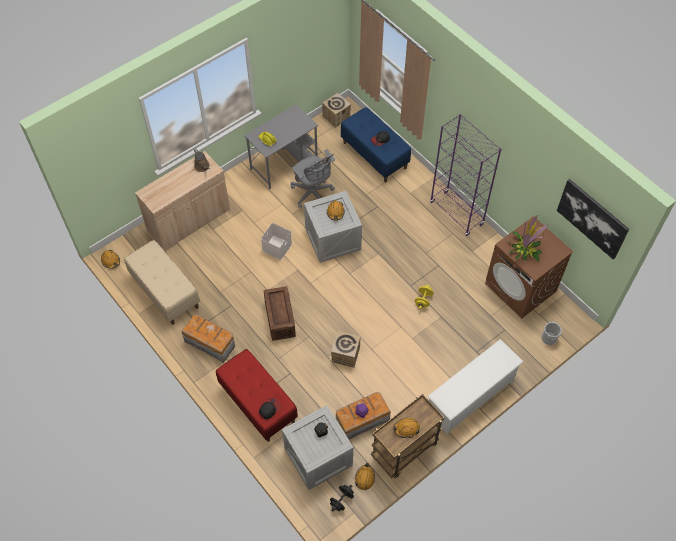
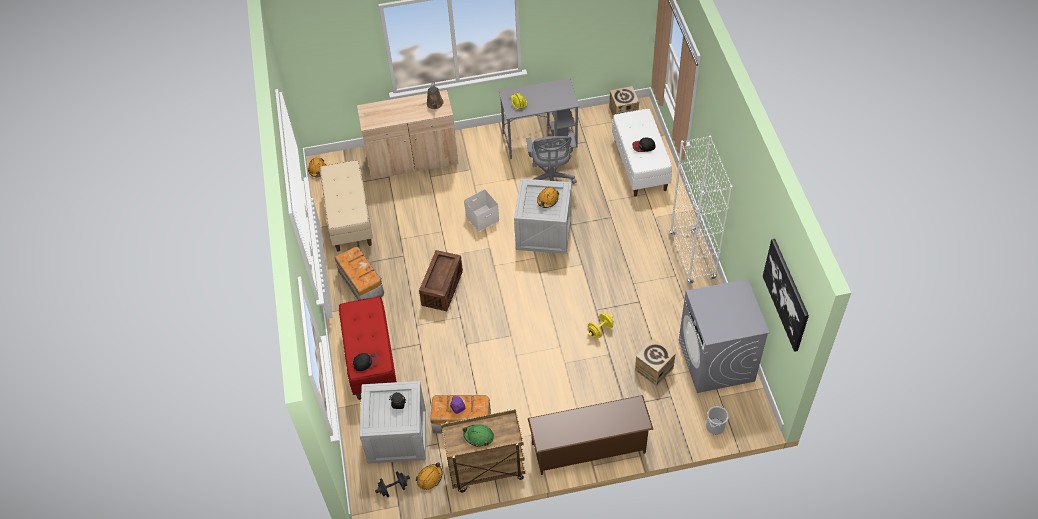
camera: 30 degrees right, 5 degrees down
(345, 354) = (486, 350): cardboard box -> cardboard box (654, 369)
(375, 155) = (640, 165): blue bench -> white bench
(406, 429) = (479, 436): orange hard hat -> green hard hat
(456, 214) = (692, 257): purple bookcase -> white bookcase
(470, 397) = (589, 448): white shoe rack -> brown shoe rack
(520, 287) = (716, 361): brown washing machine -> grey washing machine
(524, 249) = (714, 309): potted plant -> none

